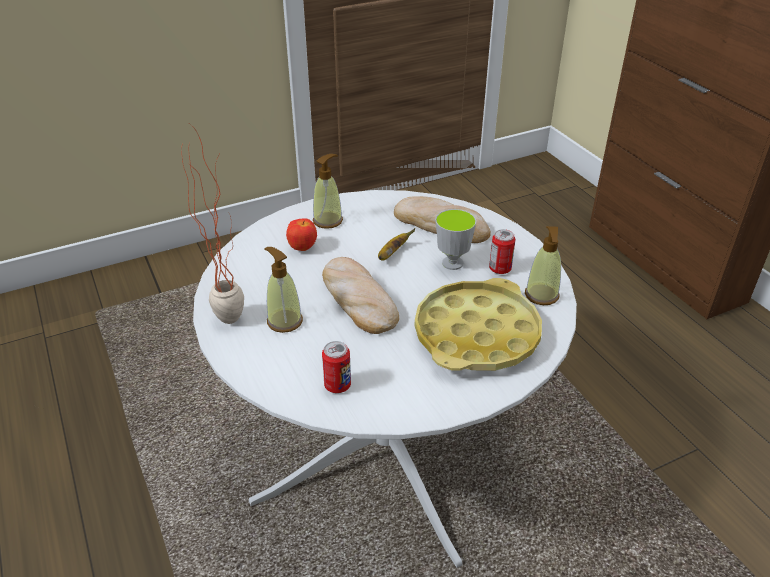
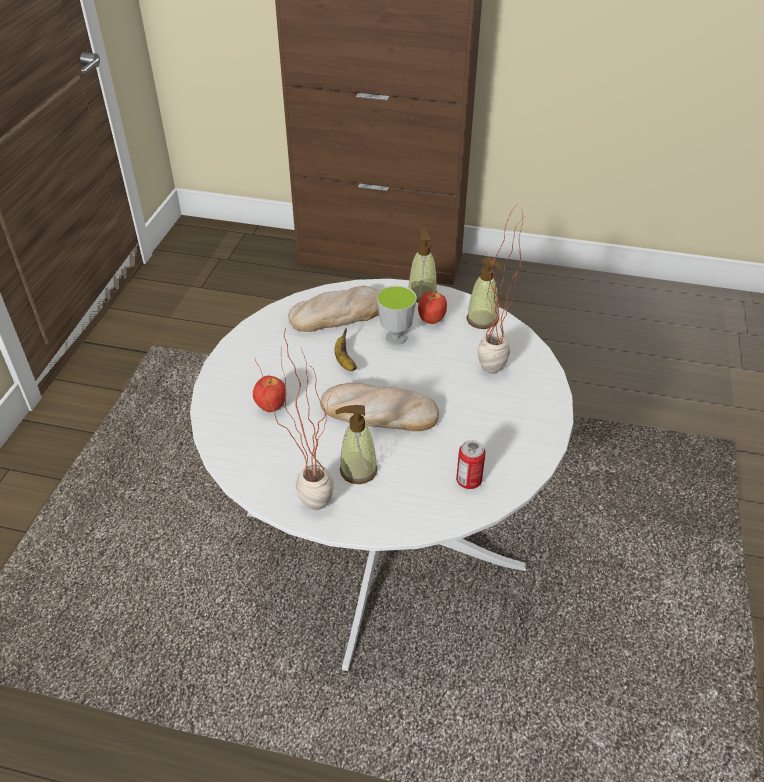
camera: 50 degrees left, 5 degrees up
(328, 220) = (251, 370): soap dispenser -> soap dispenser (422, 294)
(477, 334) = (489, 376): yellow tray -> potted plant
(500, 269) = (431, 320): can -> apple

